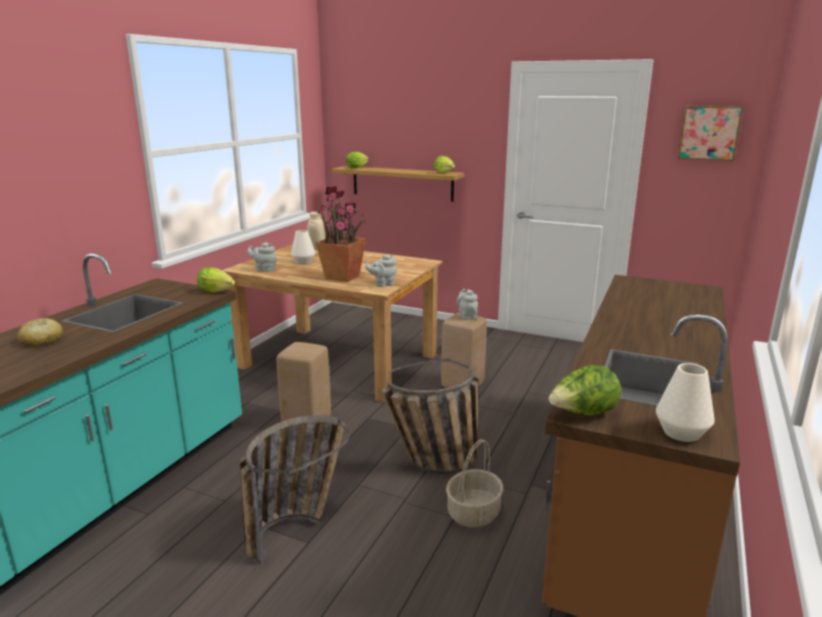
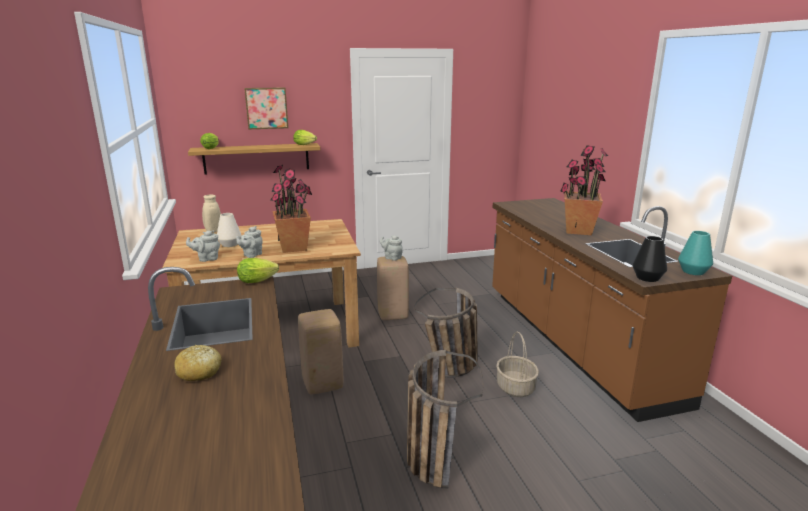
camera: 40 degrees left, 0 degrees up
(383, 284) = (338, 245): grey teapot -> grey teapot (251, 255)
(583, 414) = (647, 278): lettuce -> black vase
(643, 332) = (578, 230): none -> potted plant
(681, 433) = (693, 271): white vase -> turquoise vase
(709, 133) = (491, 99): picture -> picture (266, 108)

